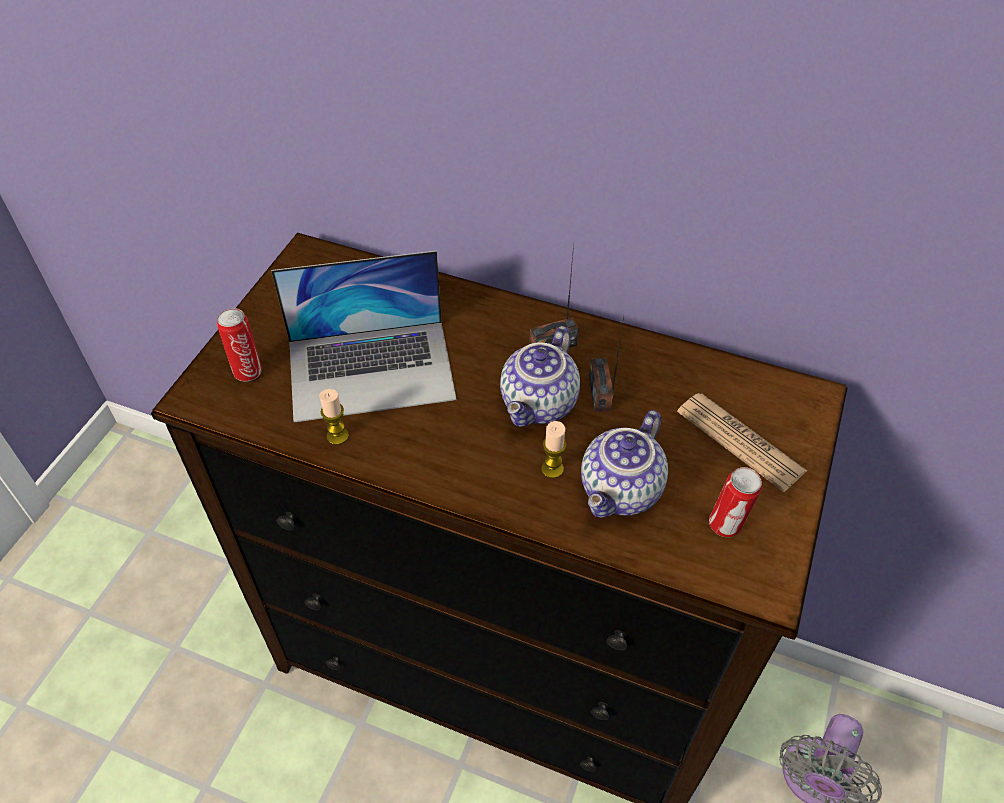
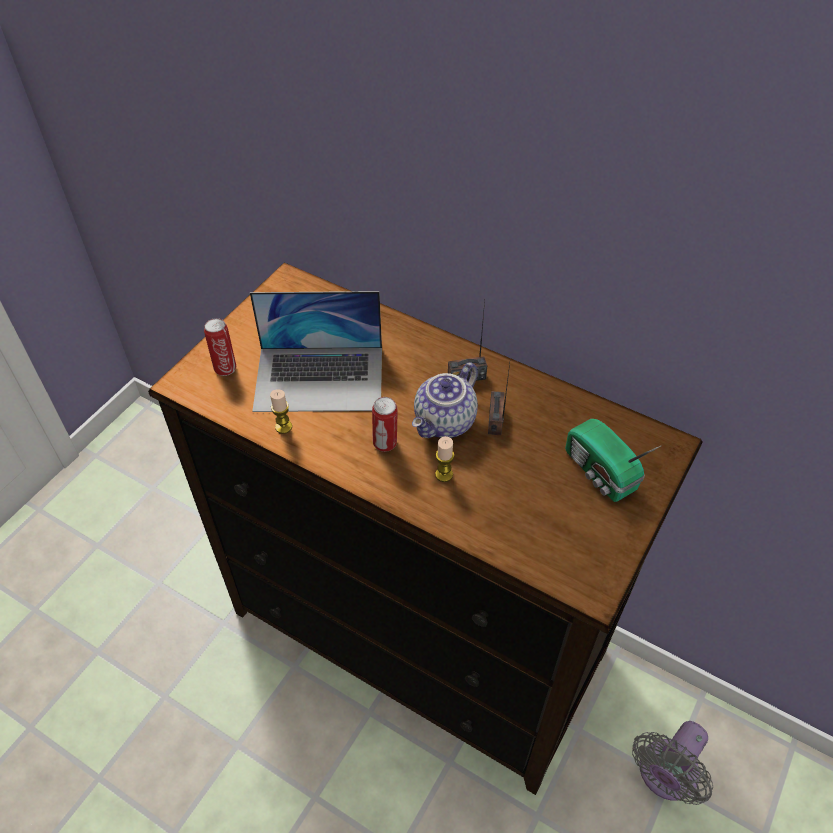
camera: 10 degrees right, 0 degrees up
(622, 492) = (495, 499): teapot -> none
(726, 526) = (572, 538): can -> can (385, 444)
(740, 441) = (600, 473): newspaper -> radio

